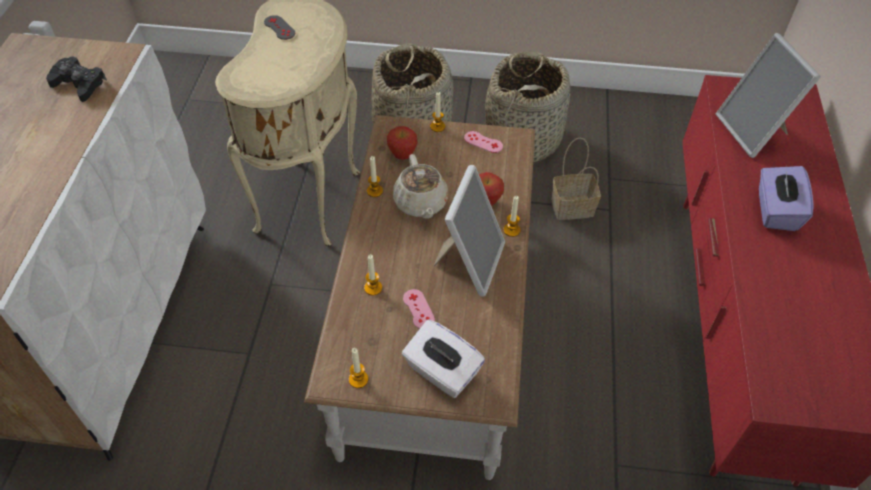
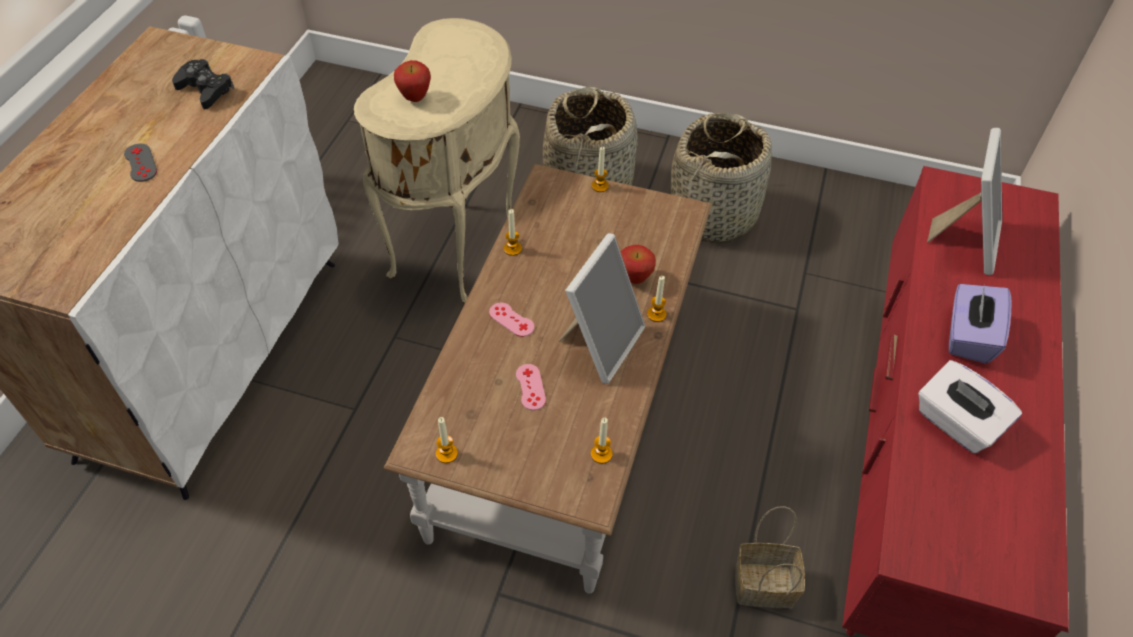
camera: 10 degrees right, 0 degrees up
(279, 28) = (436, 53): grey game controller -> grey game controller (140, 163)
(373, 288) = (486, 356): candle -> candle (601, 454)
(402, 156) = (552, 213): apple -> apple (415, 98)
(420, 203) = (560, 269): beige teapot -> none
(442, 372) = (540, 460): white tissue box -> white tissue box (956, 423)
(483, 142) = (648, 210): pink game controller -> pink game controller (511, 320)
(573, 206) = (755, 299): basket -> basket (765, 584)
(753, 131) = (965, 240): picture frame -> picture frame turned 150 degrees counterclockwise

